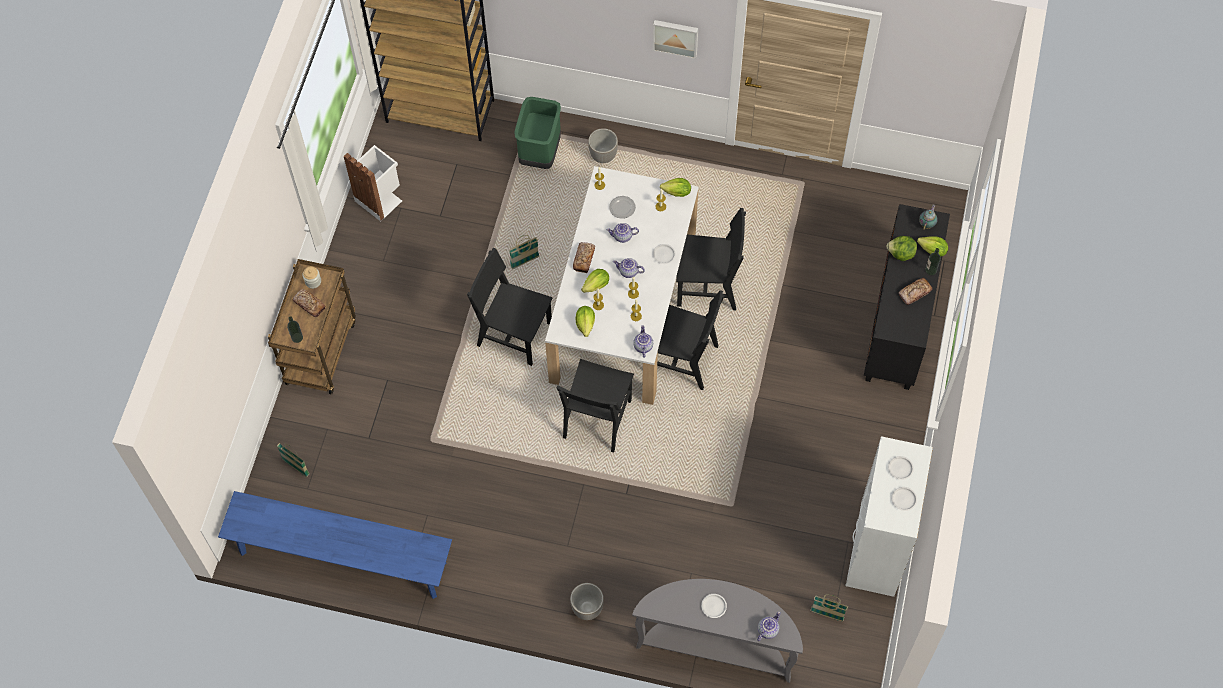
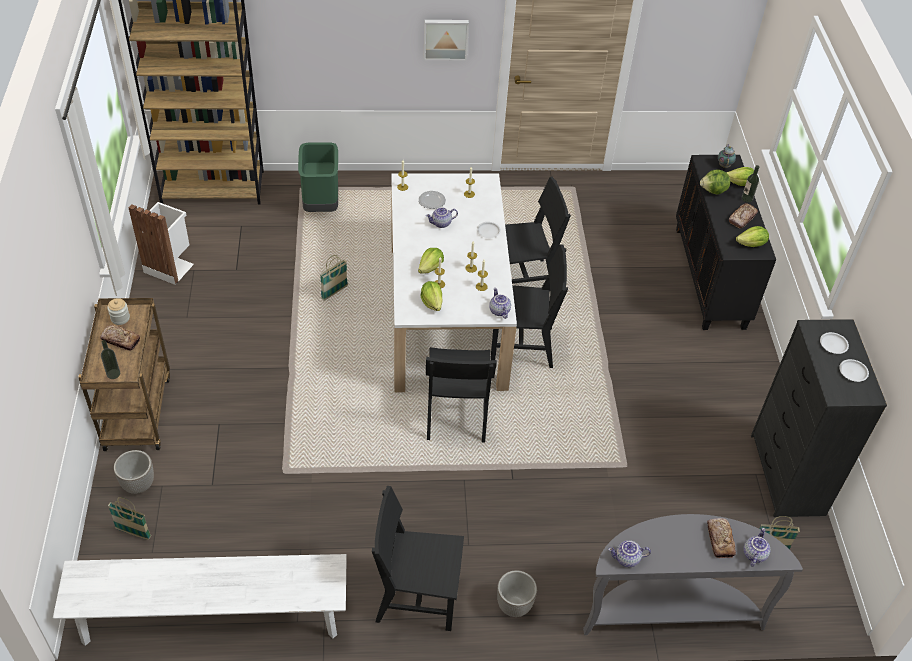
camera: 20 degrees left, 15 degrees down
(342, 558) = (212, 618): blue bench -> white bench
(514, 334) = (344, 356): black chair -> black chair (417, 596)
(584, 259) = (409, 248): bread -> bread (719, 540)
(603, 156) = (382, 197): planter -> planter (139, 485)
(628, 272) = (458, 251): teapot -> teapot (626, 559)
(677, 193) = (480, 181): lettuce -> lettuce (751, 244)
(713, 606) = (683, 543): white plate -> none
(877, 550) = (787, 475): white dresser -> black dresser

